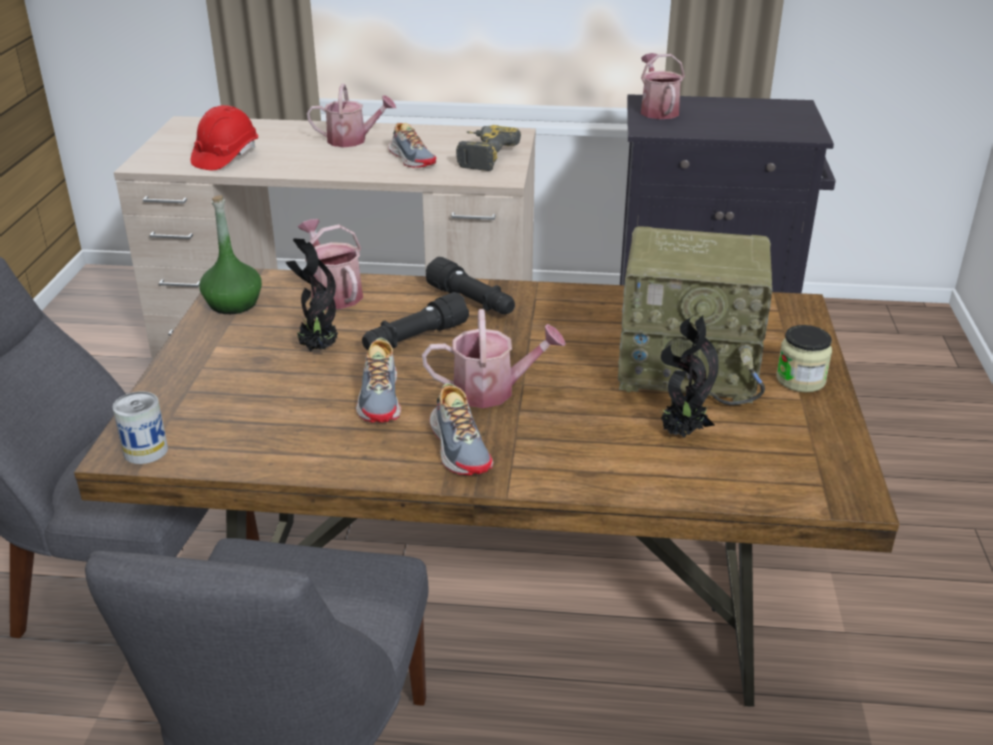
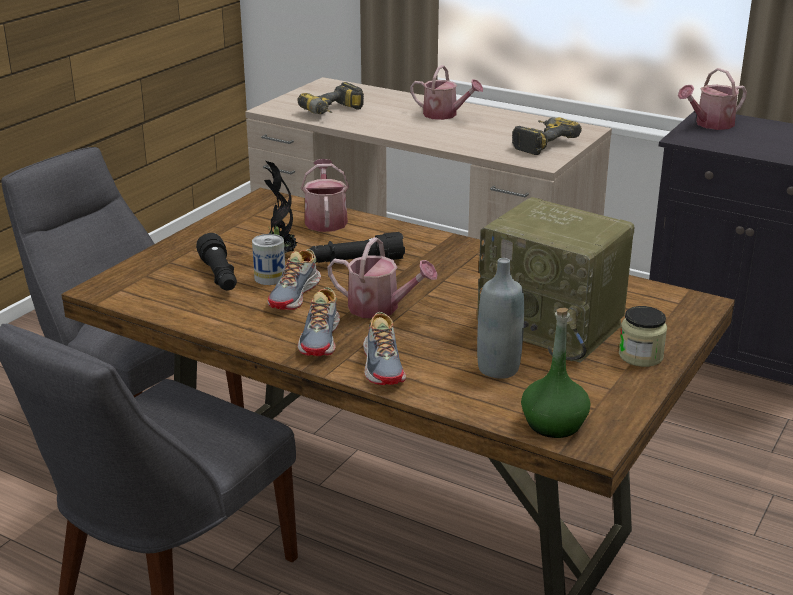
camera: 25 degrees right, 5 degrees down
(145, 451) = (113, 291): can -> can (270, 278)
(226, 157) = (335, 113): red hard hat -> power drill
(233, 304) = (248, 213): green bottle -> green bottle (553, 424)
(412, 158) = (480, 136): shoe -> shoe (383, 365)
(472, 302) = (424, 246): black flashlight -> black flashlight (219, 276)
(657, 110) = (710, 124): watering can -> watering can turned 135 degrees counterclockwise
(681, 433) = (498, 368): potted plant -> grey bottle

